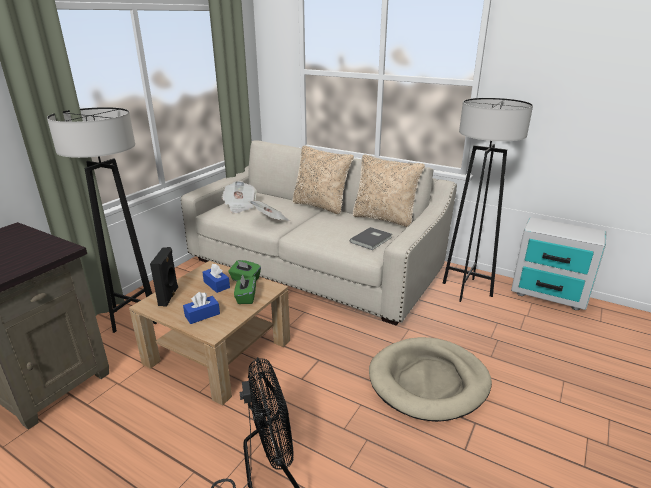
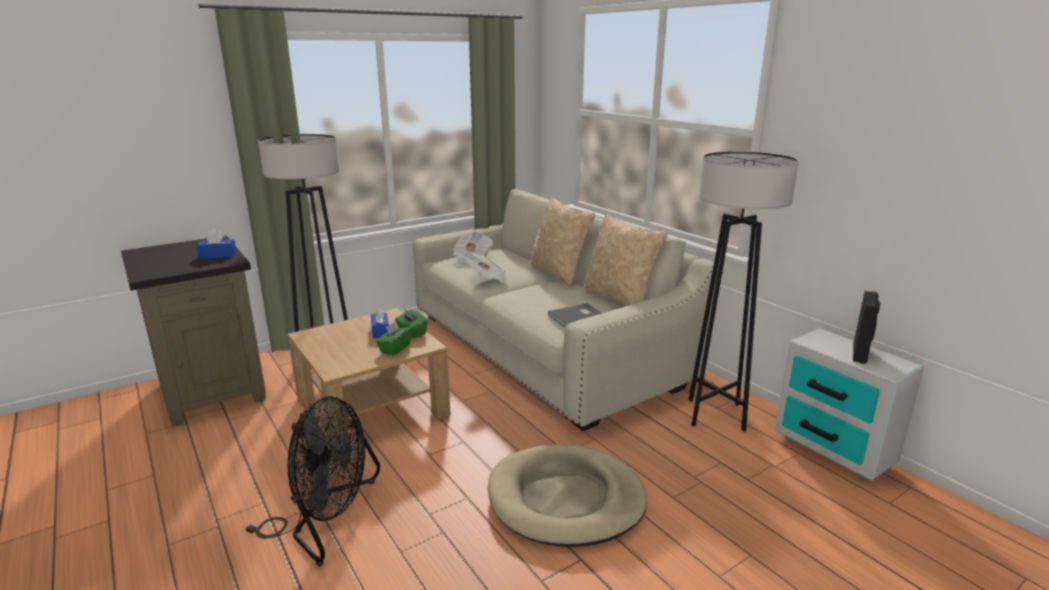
camera: 25 degrees right, 5 degrees down
(169, 296) = (328, 332): black speaker -> black speaker (860, 354)
(202, 315) = (340, 354): blue tissue box -> blue tissue box (218, 255)

